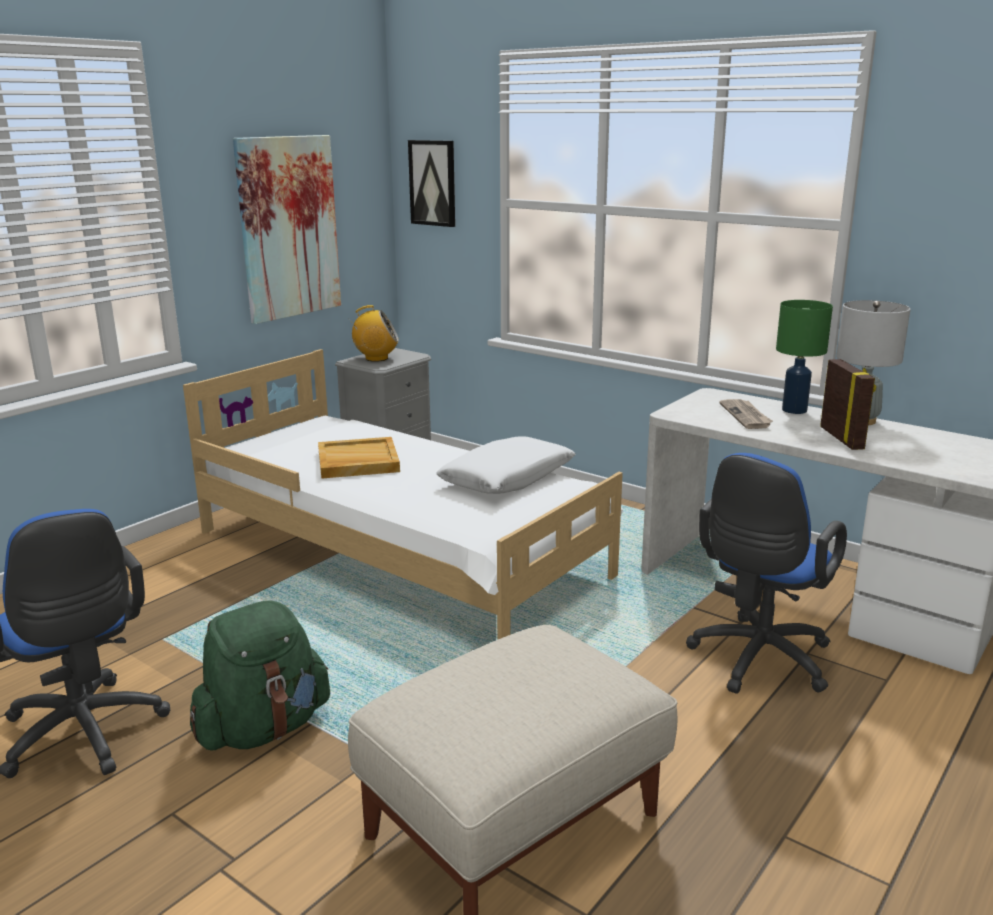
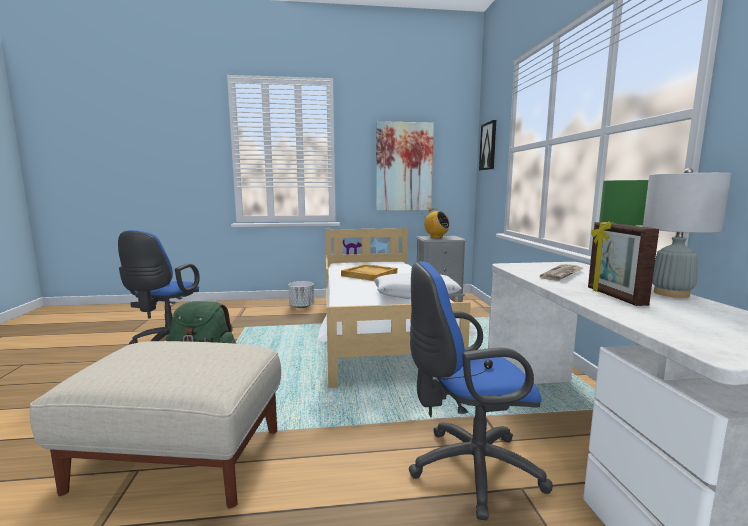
camera: 45 degrees right, 10 degrees down
(179, 560) = (302, 306): none -> white planter
(842, 438) = (614, 297): picture frame -> picture frame turned 135 degrees clockwise

